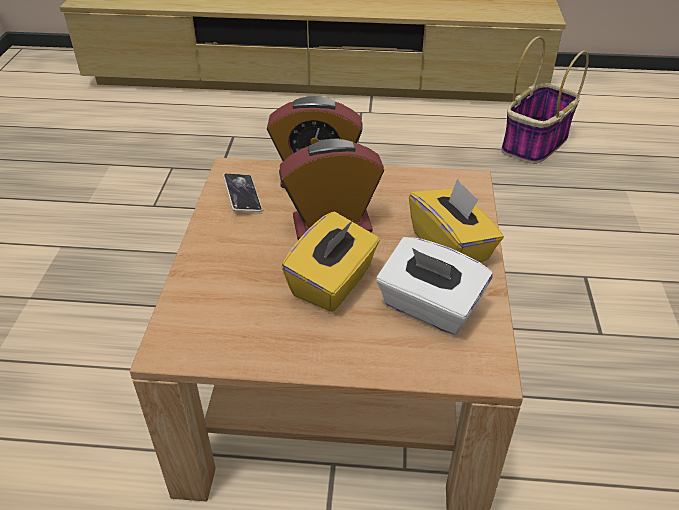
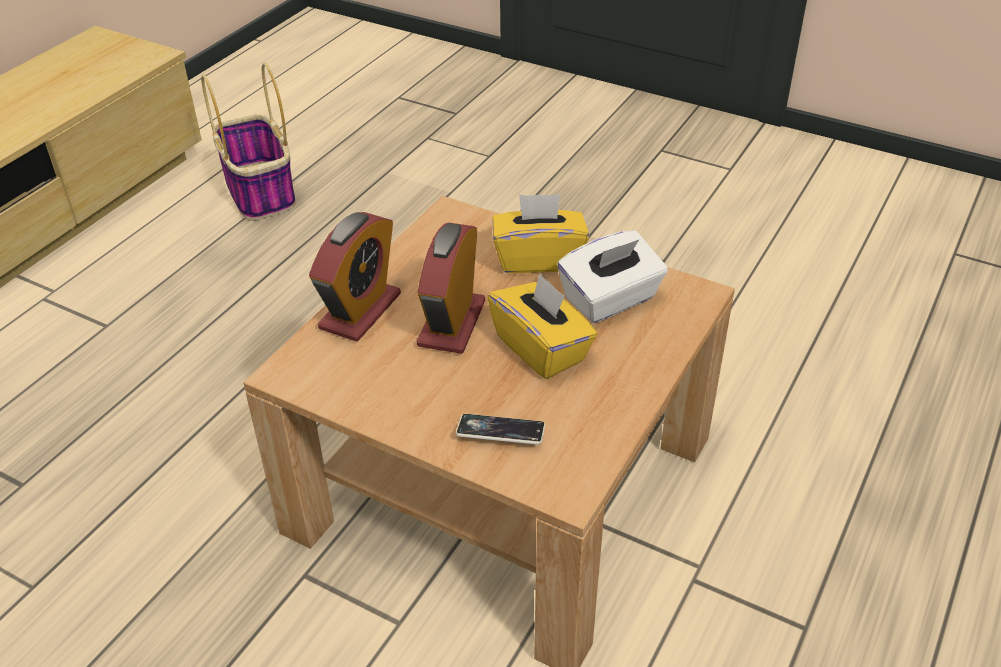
camera: 65 degrees left, 0 degrees up
(242, 196) = (347, 377): phone -> phone (501, 433)

